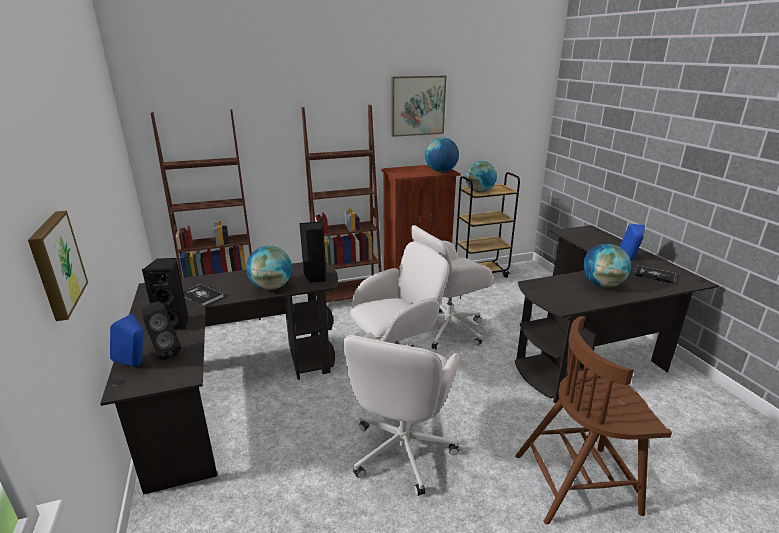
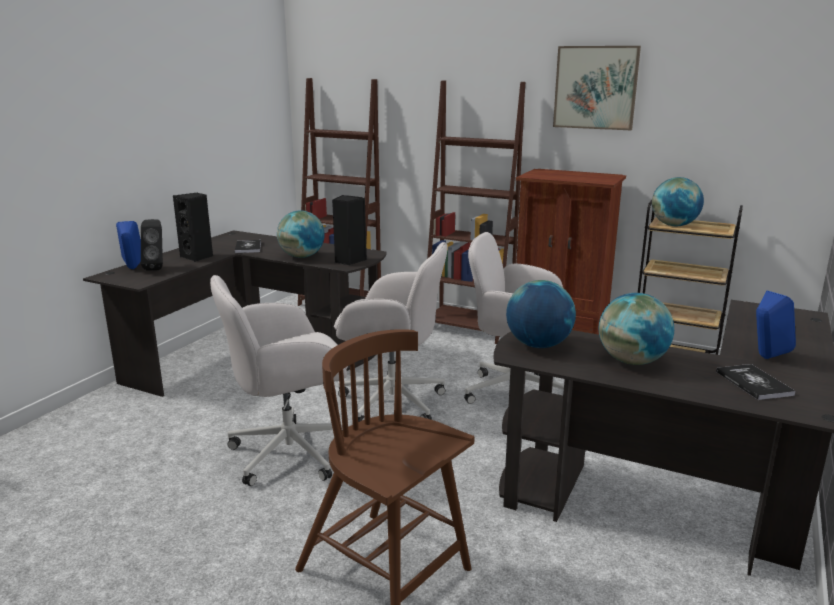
camera: 45 degrees right, 5 degrees down
(55, 264) = (69, 156): picture -> none
(441, 171) = (594, 180): globe -> globe (538, 345)

